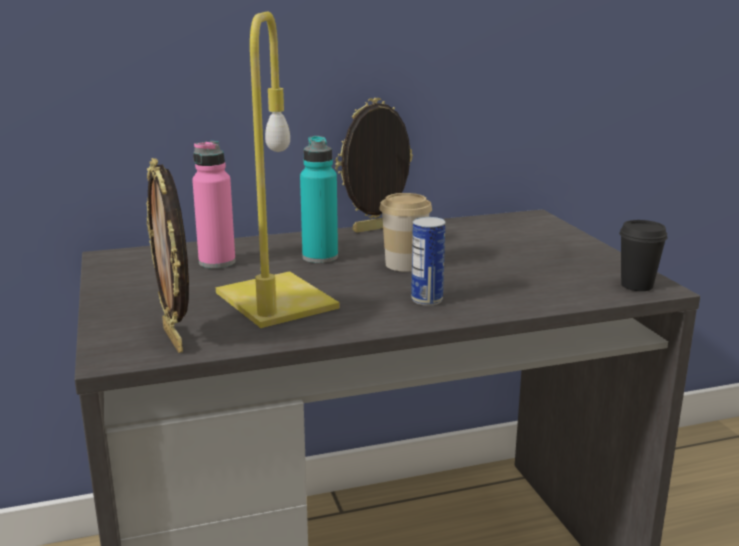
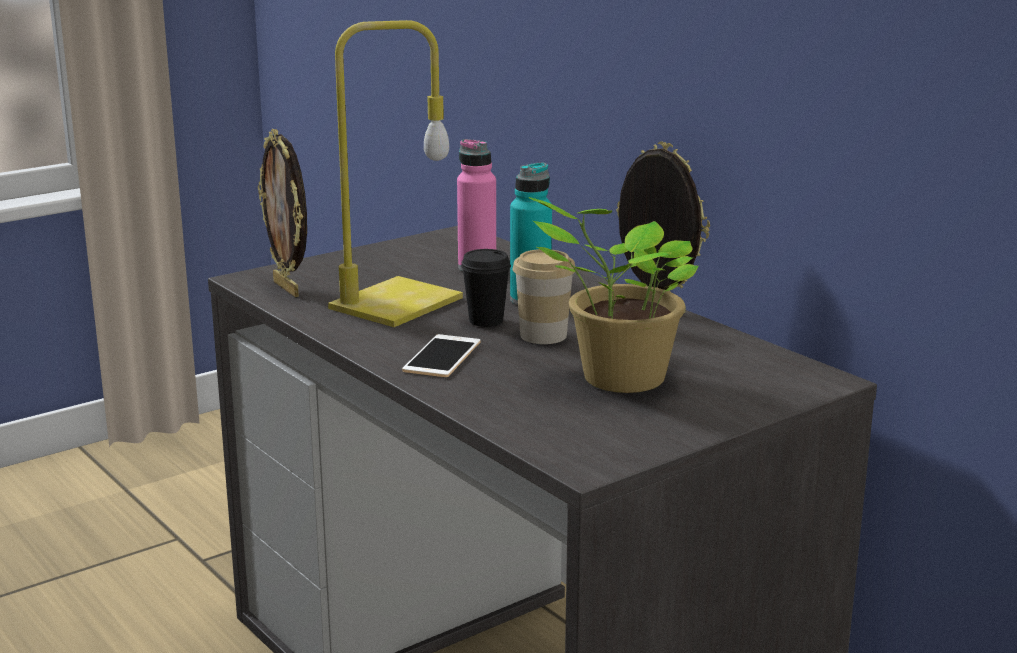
camera: 70 degrees right, 0 degrees up
(175, 339) = (288, 288): picture frame -> picture frame turned 75 degrees counterclockwise
(427, 300) = (442, 356): can -> phone
(507, 258) = (617, 379): none -> potted plant
(636, 285) = (580, 453): black cup -> black cup (486, 321)

